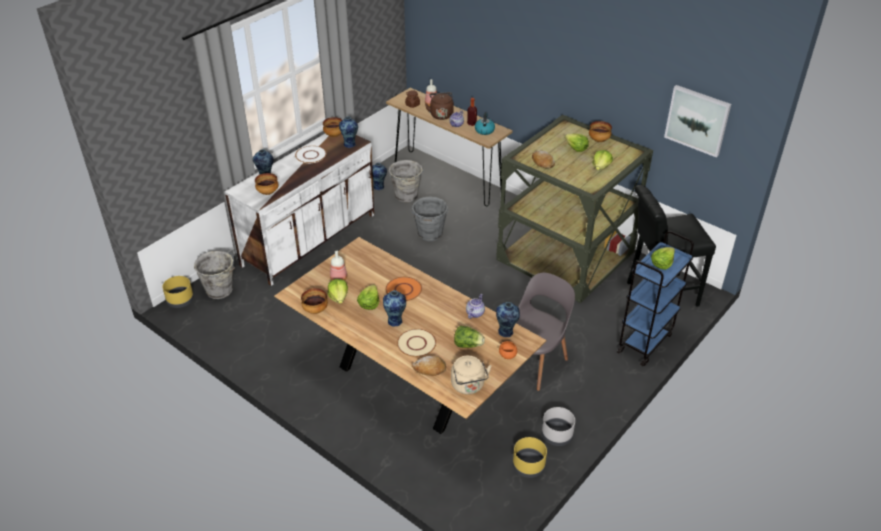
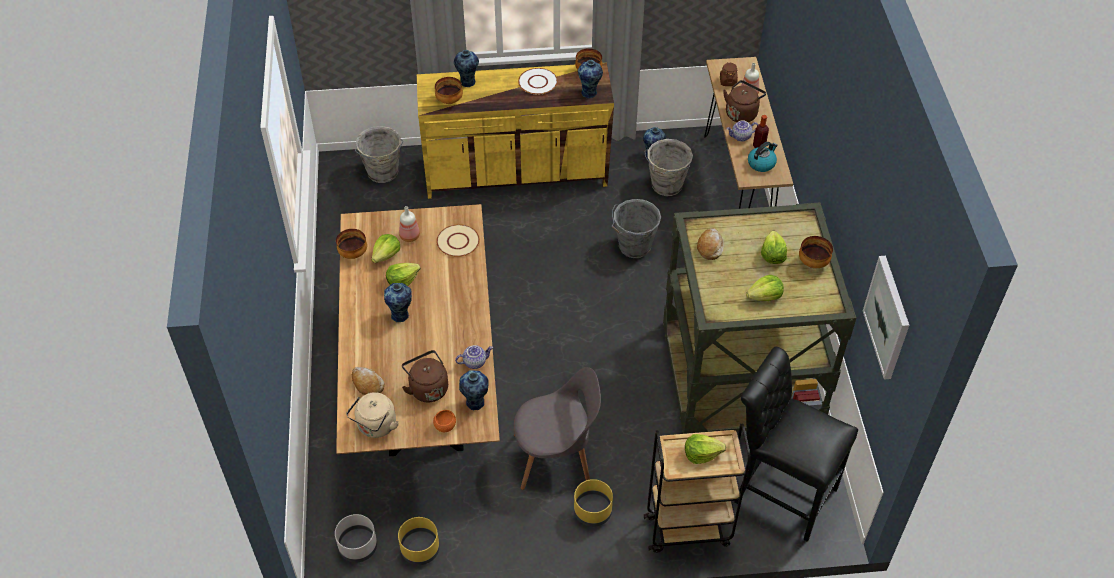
camera: 45 degrees right, 10 degrees up
(180, 301) = (342, 160): yellow planter -> yellow planter (592, 512)
(311, 239) = (517, 173): white cabinet -> yellow cabinet
(403, 290) = (446, 289): orange plate -> none
(416, 343) = (388, 351): beige plate -> beige plate (457, 241)
(468, 345) = (427, 387): lettuce -> brown kettle
(557, 435) = (480, 544): grey planter -> grey planter (357, 547)
(645, 345) = (687, 532): blue cart -> brown cart

